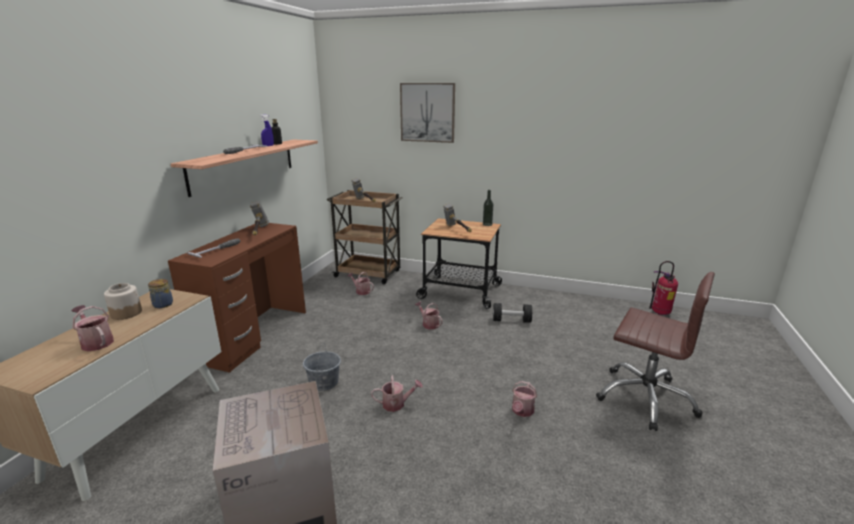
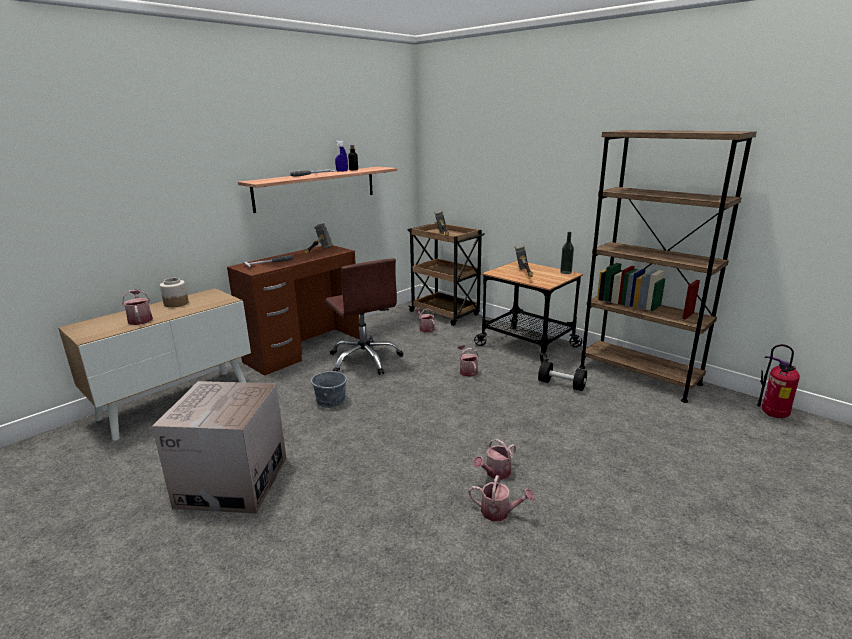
camera: 25 degrees right, 0 degrees up
(162, 305) = (204, 301): jar -> none
(397, 404) = (379, 434): watering can -> watering can (499, 512)
(427, 112) = (514, 140): picture -> none
(558, 301) = (638, 375): none -> brown bookcase
(645, 398) = (657, 499): brown office chair -> brown office chair (365, 359)

